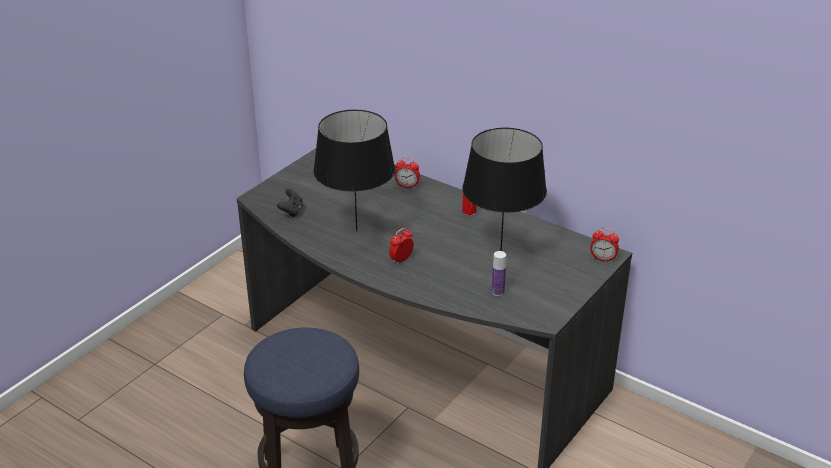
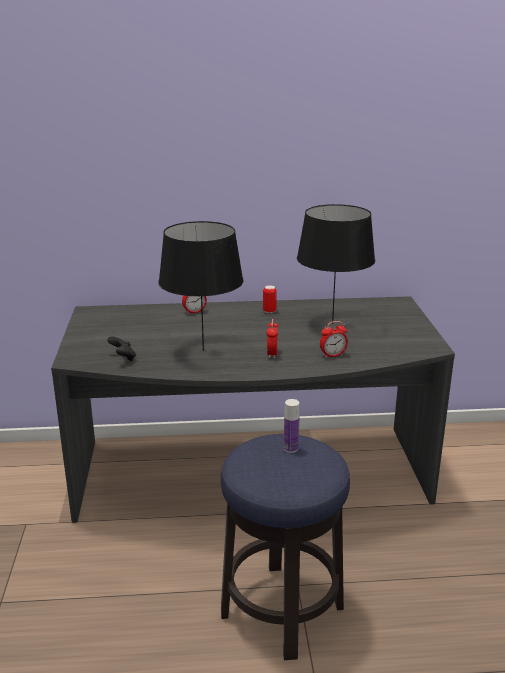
camera: 40 degrees left, 10 degrees down
(497, 292) = (375, 346): bottle -> bottle (291, 448)
(603, 259) = (401, 305): alarm clock -> alarm clock (332, 355)

